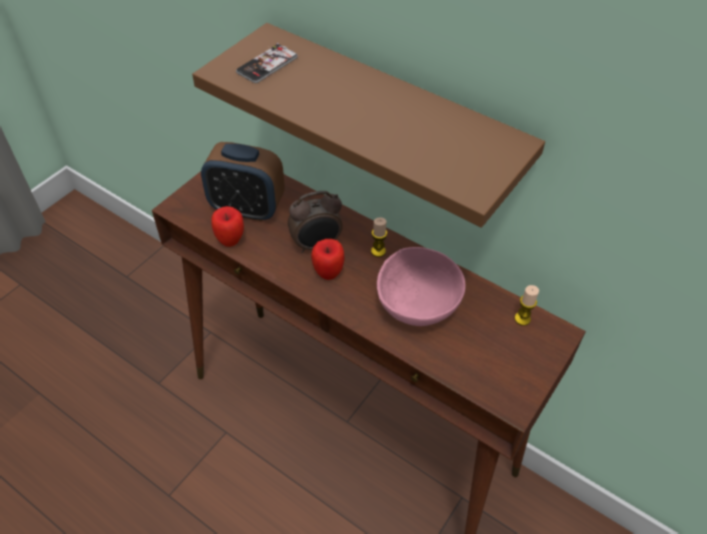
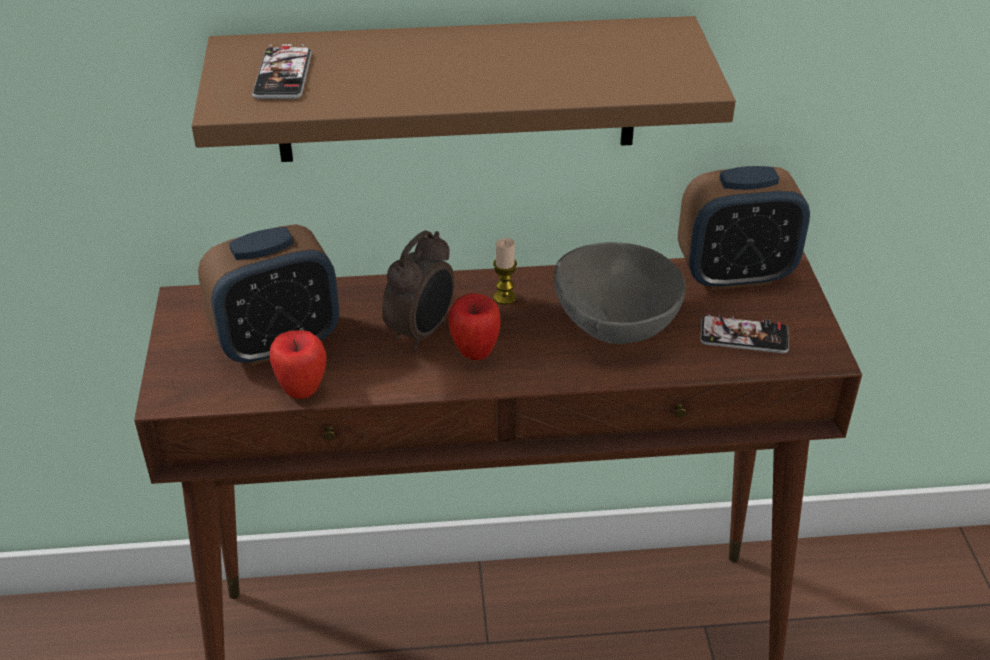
camera: 40 degrees left, 10 degrees down
(417, 305) = (616, 325): pink bowl -> grey bowl
(481, 360) = (744, 336): none -> phone
(522, 319) = (735, 274): candle -> alarm clock

